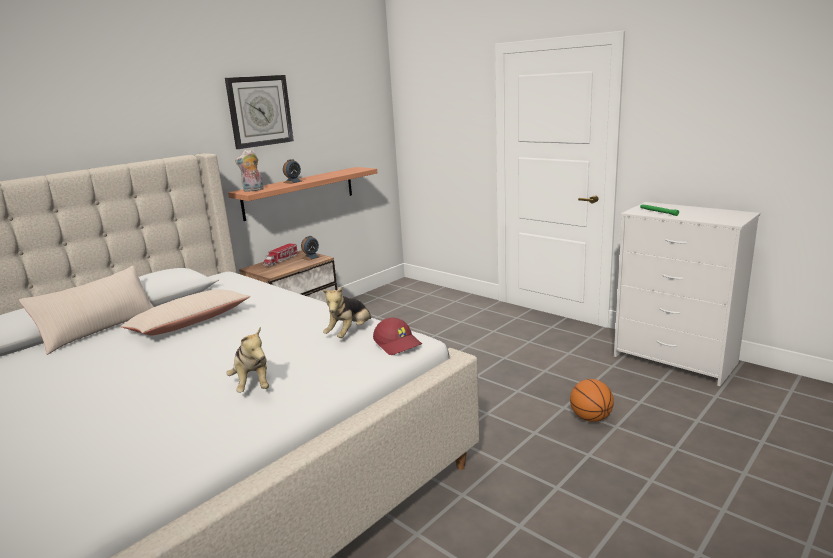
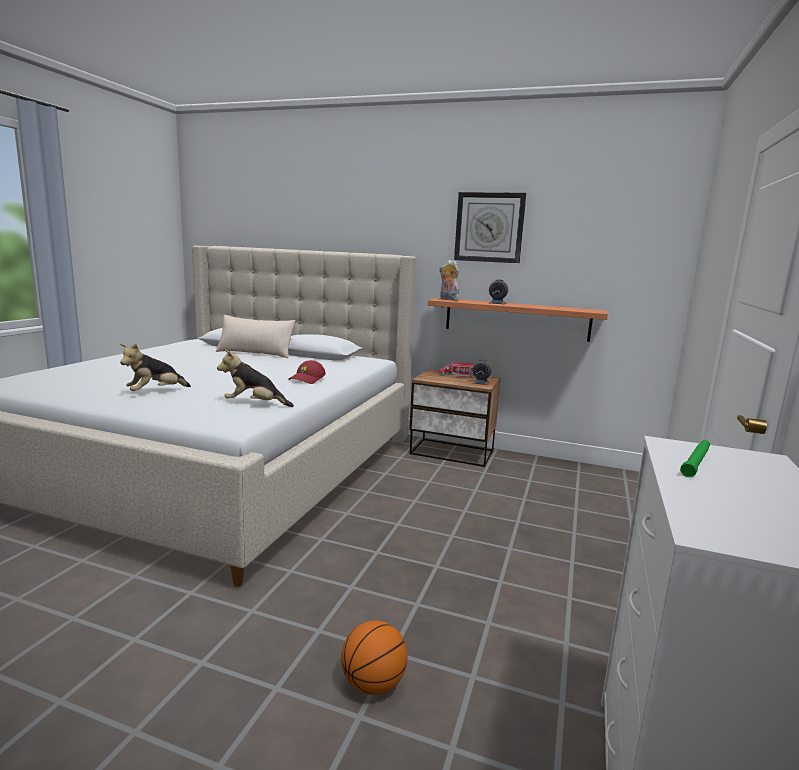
camera: 65 degrees right, 5 degrees down
(190, 323) = (269, 366): beige pillow -> none
(398, 344) = (227, 420): red cap -> red cap (307, 379)

